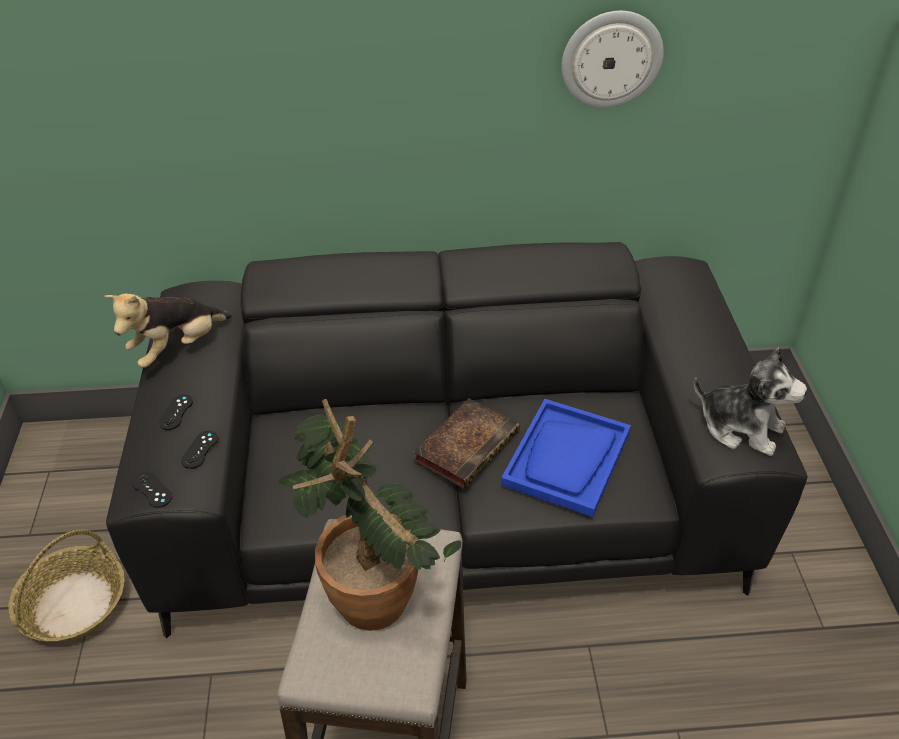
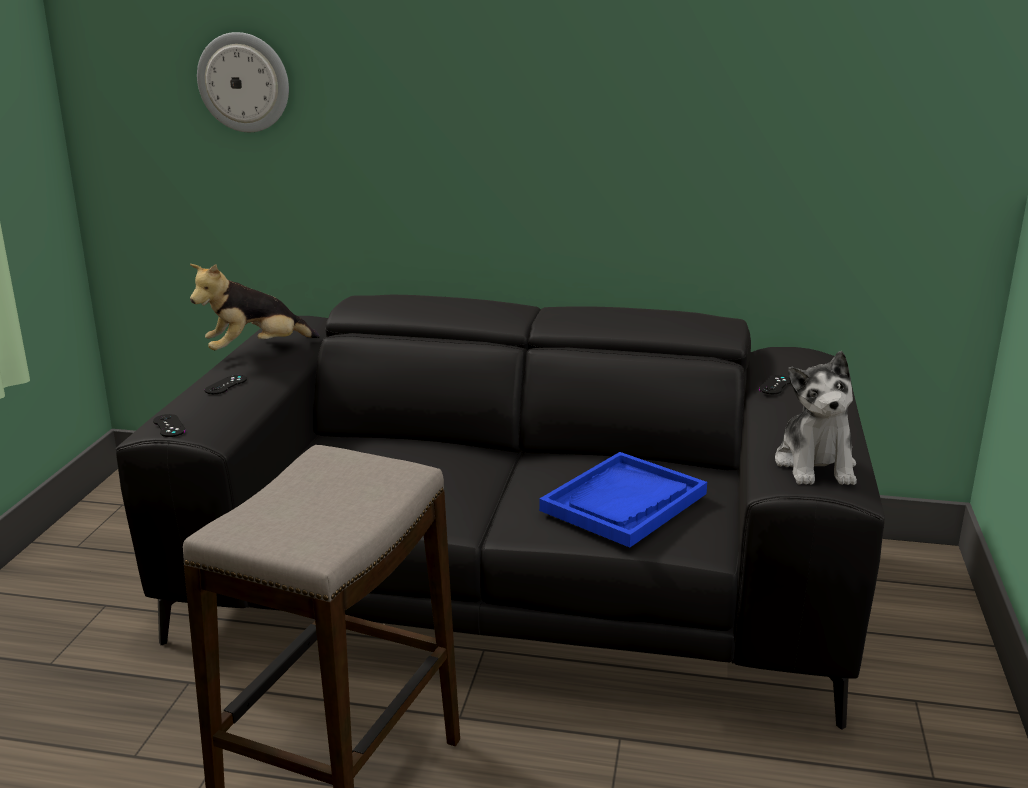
camera: 15 degrees right, 20 degrees down
(74, 603) = (87, 603): basket -> none
(200, 449) = (231, 409): black game controller -> black game controller (775, 385)
(369, 586) = (323, 488): potted plant -> none
(467, 445) = (519, 480): book -> none
(611, 59) = (728, 110): wall clock -> wall clock (244, 82)
(741, 427) = (816, 465): plush toy -> plush toy turned 45 degrees clockwise

